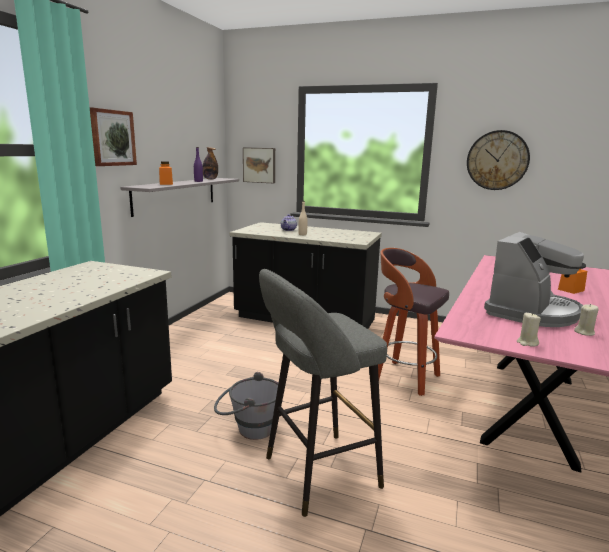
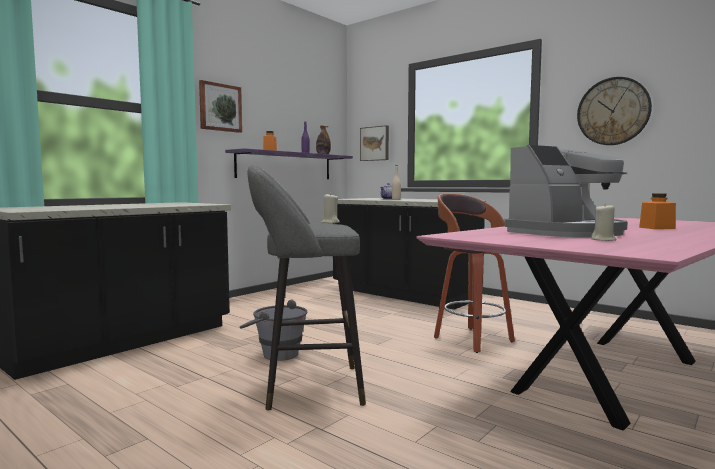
camera: 20 degrees right, 10 degrees down
(176, 195) = (285, 166): grey shelf -> purple shelf
(527, 343) = (512, 240): beige candle -> beige candle (330, 223)

